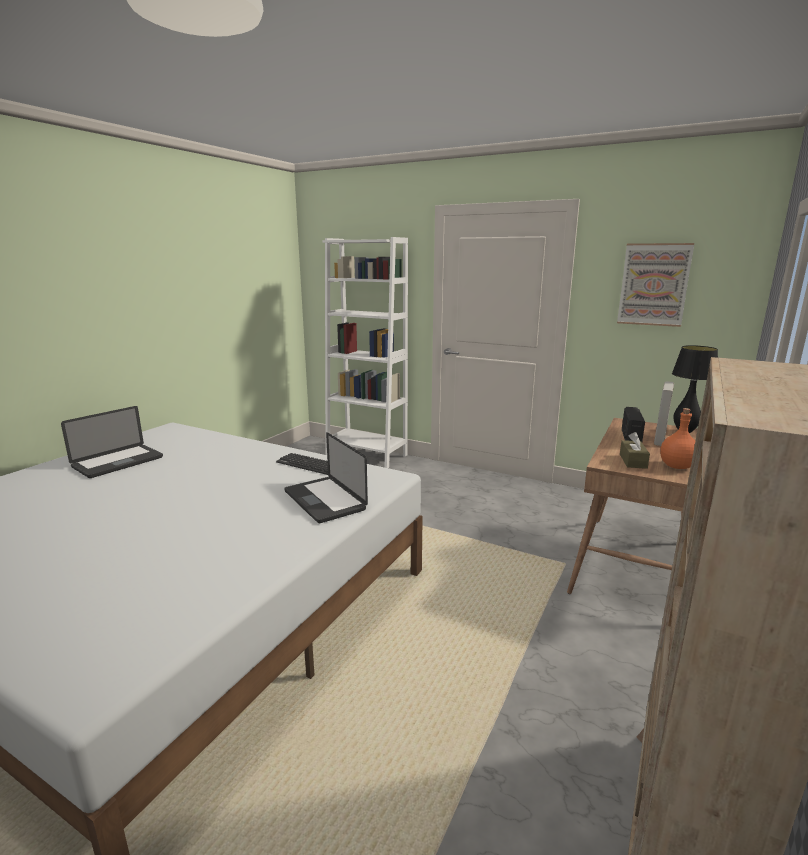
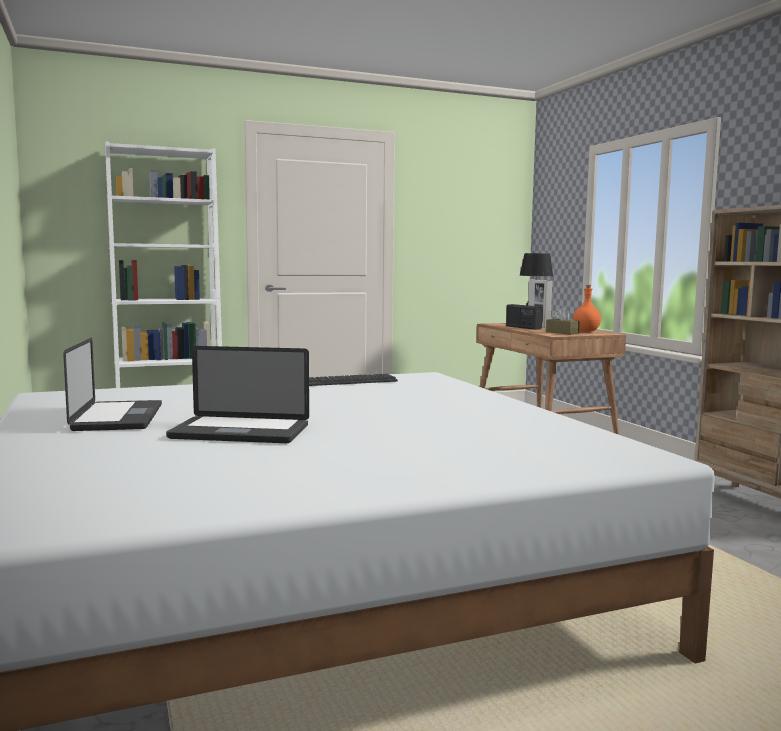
camera: 50 degrees left, 10 degrees down
(324, 500) = (434, 390): laptop -> laptop (240, 432)
(654, 284) = (459, 212): picture -> none

